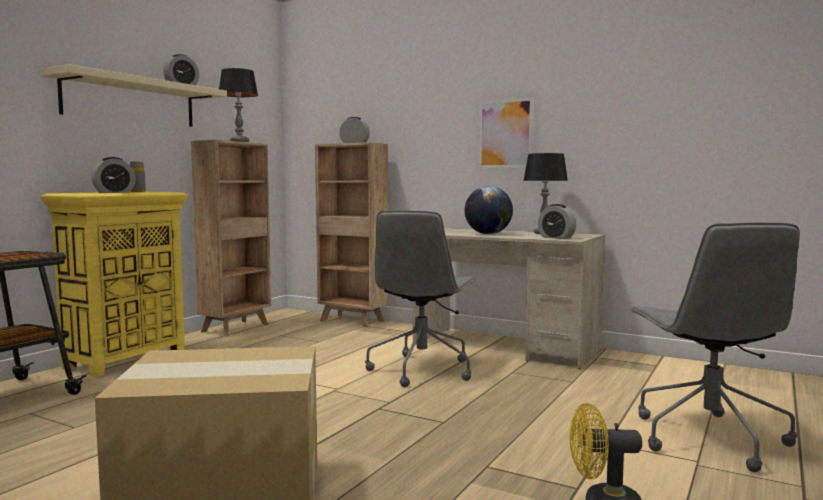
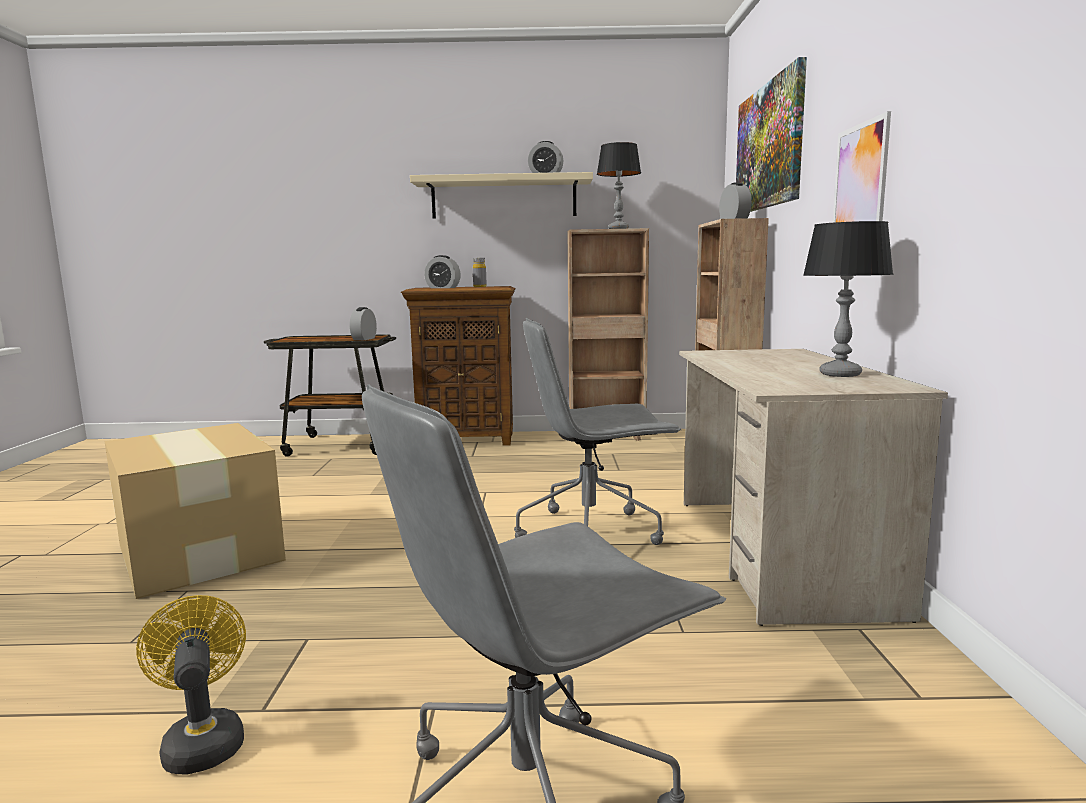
camera: 60 degrees right, 5 degrees up
(126, 359) = (468, 439): yellow cabinet -> brown cabinet
(374, 95) = (769, 147): none -> picture
(488, 234) = (751, 363): globe -> none
(556, 238) = (779, 383): alarm clock -> alarm clock (364, 339)

